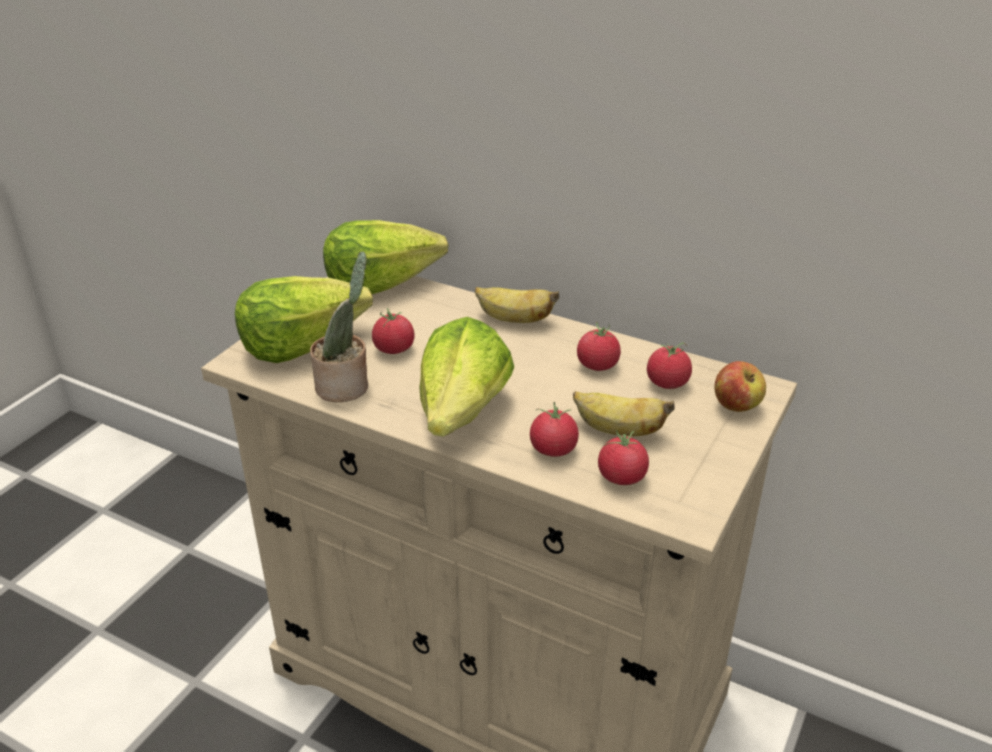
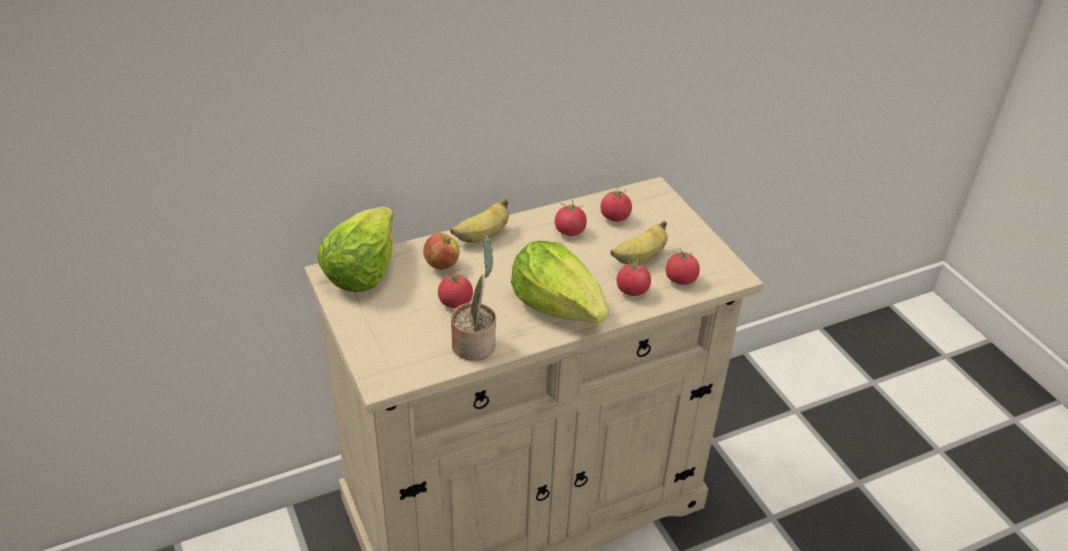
camera: 55 degrees left, 5 degrees up
(301, 344) = (396, 341): lettuce -> none
(736, 406) = (660, 207): apple -> apple (441, 264)

